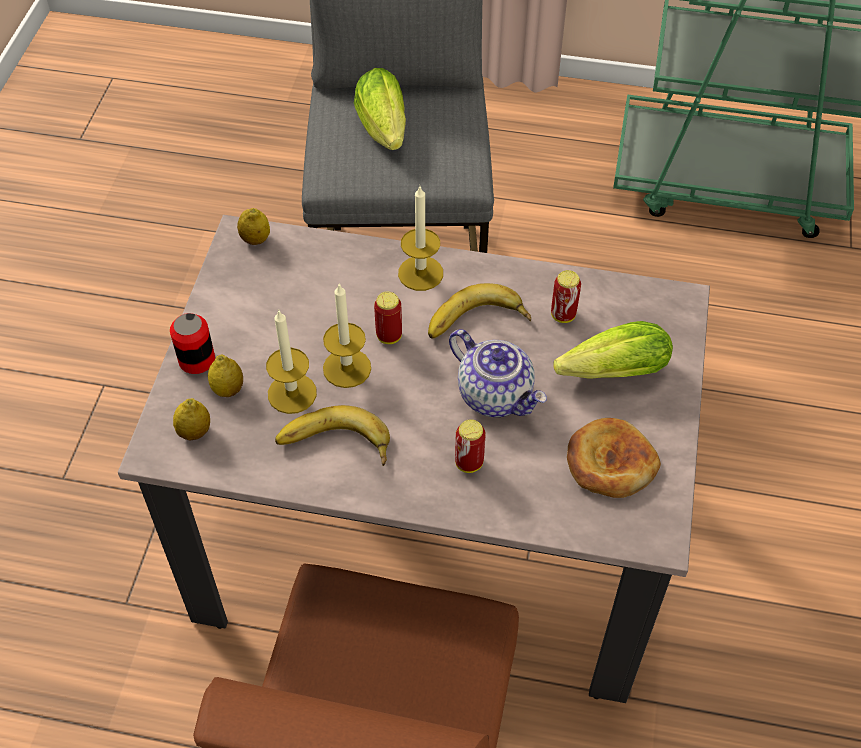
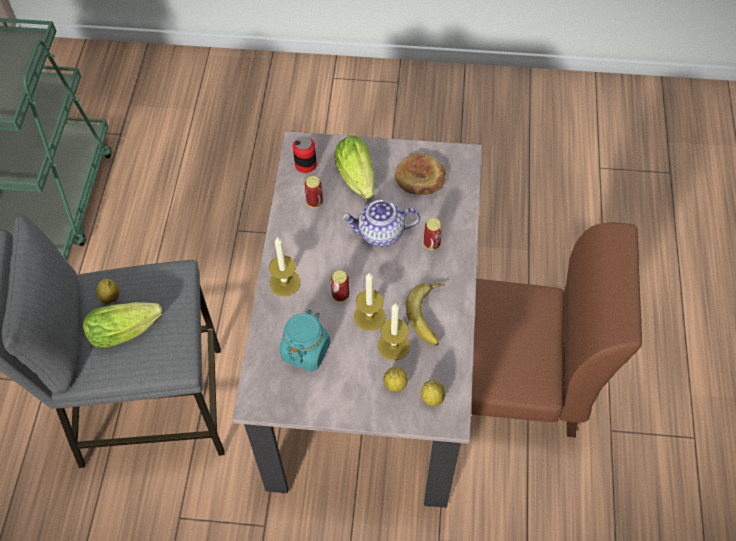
camera: 95 degrees left, 5 degrees up
(197, 360) = (373, 409): can -> can (305, 165)
(255, 239) = (258, 391): lemon -> lemon (110, 297)
(305, 291) = (305, 350): none -> turquoise jar
(477, 324) = (326, 247): banana -> none
(496, 395) = (380, 233): teapot -> teapot turned 135 degrees counterclockwise

